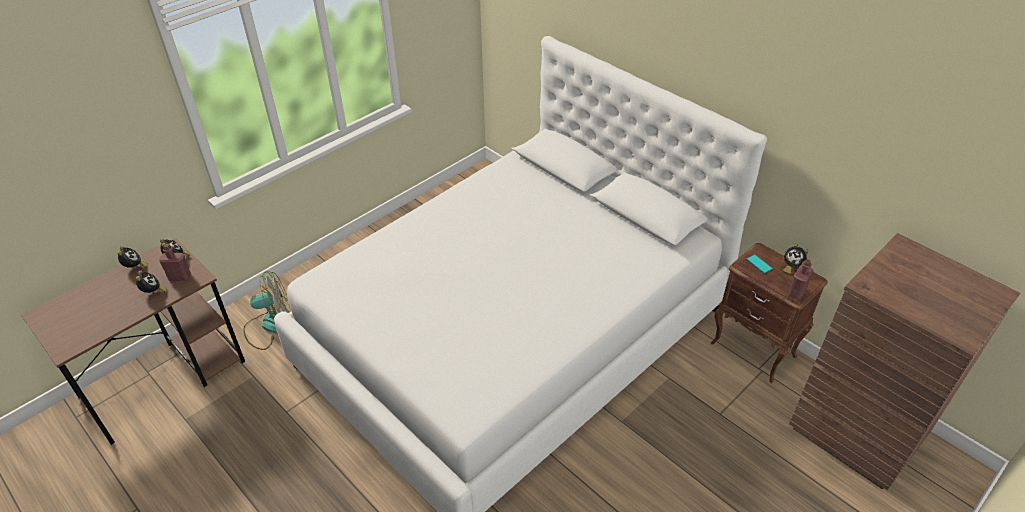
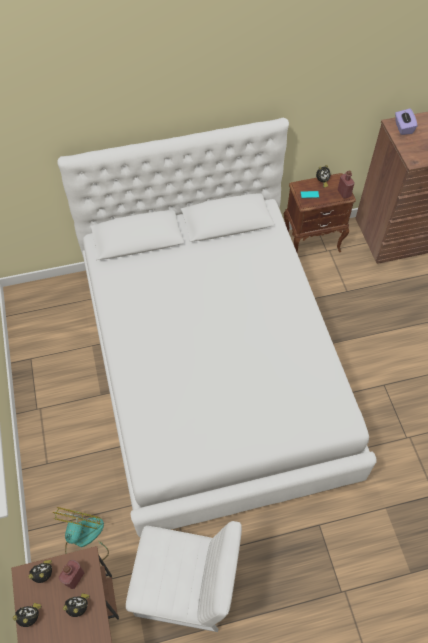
camera: 60 degrees left, 15 degrees up
(254, 425) = (186, 588): none -> white chair
(910, 256) = (403, 128): none -> purple tissue box

